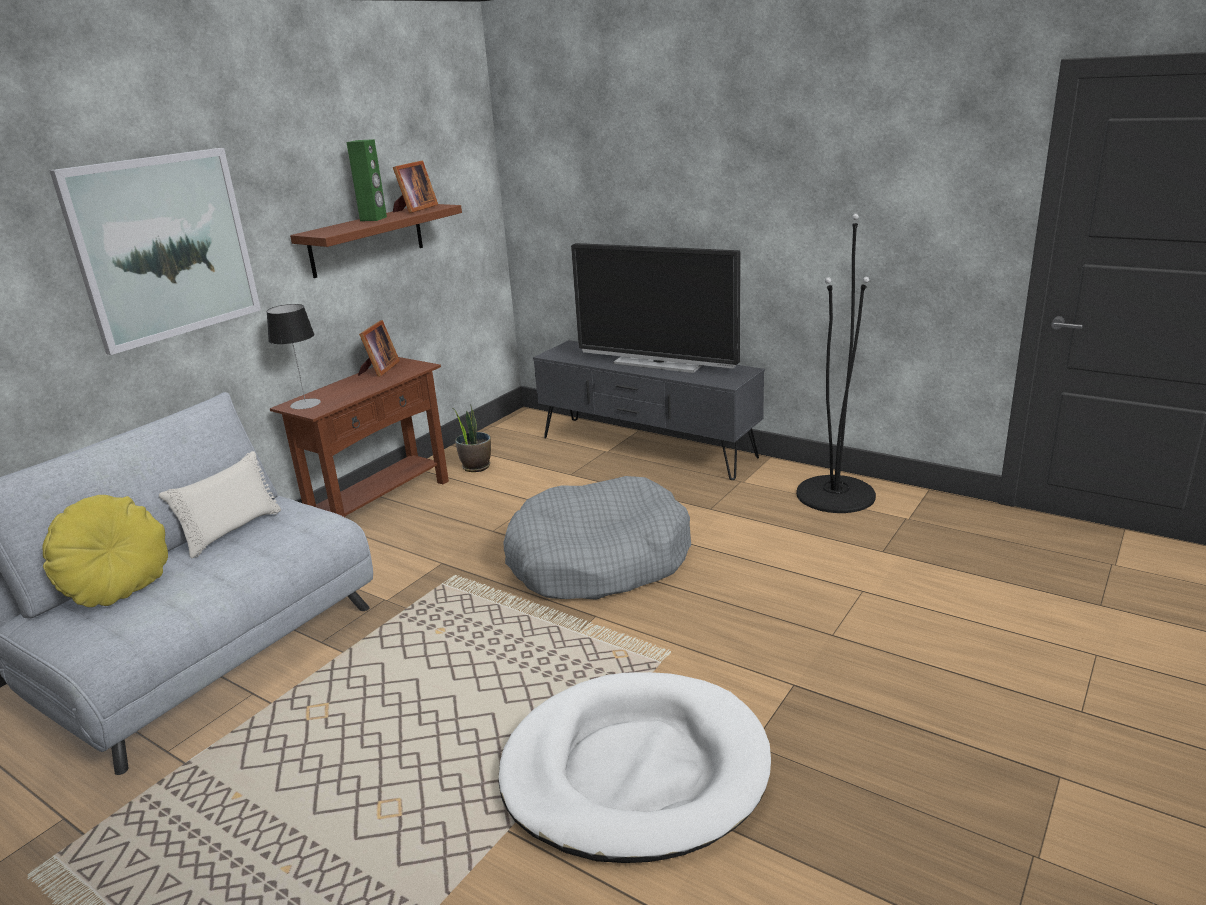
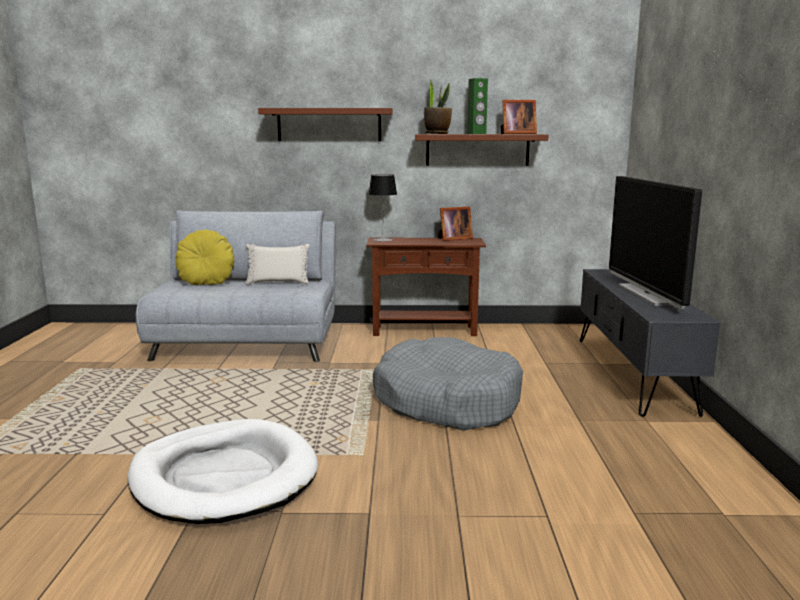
camera: 55 degrees right, 10 degrees down
(164, 247) = (329, 125): picture -> brown shelf
(476, 467) = (507, 337): potted plant -> potted plant (437, 134)
(835, 494) = (701, 466): black floor lamp -> none

